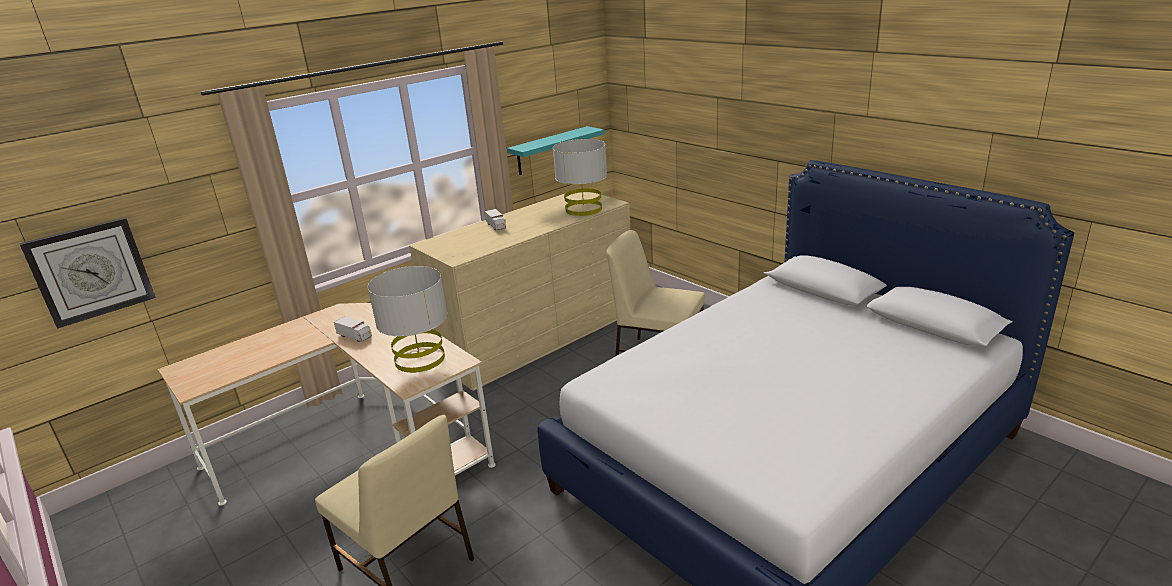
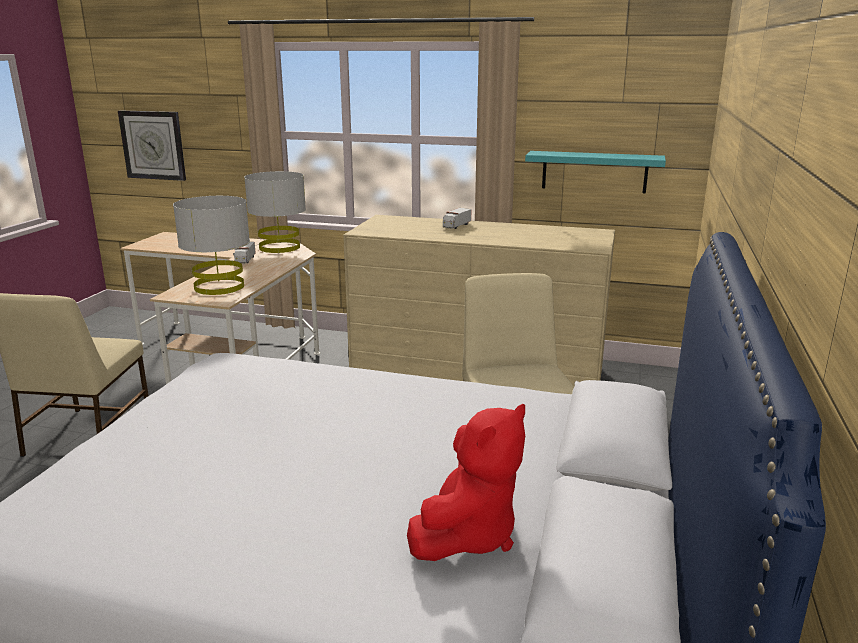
camera: 55 degrees right, 5 degrees down
(583, 209) = (554, 242): grey table lamp -> grey table lamp (279, 247)
(886, 344) = (468, 535): none -> red plush toy

